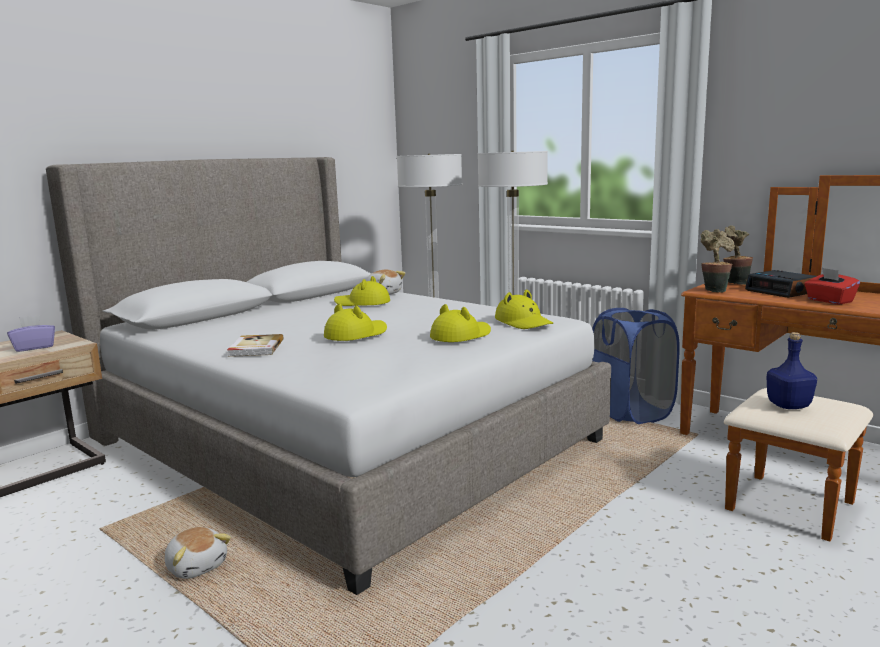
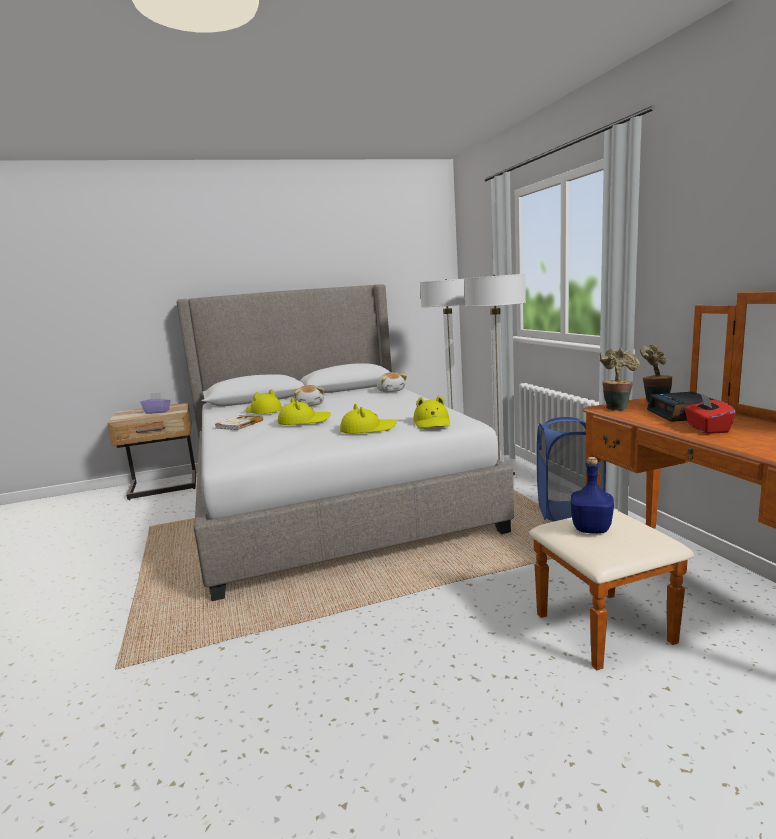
camera: 30 degrees right, 0 degrees up
(197, 566) = (164, 560): plush toy -> plush toy (310, 405)
(362, 303) = (362, 397): yellow hat -> yellow hat (263, 411)

